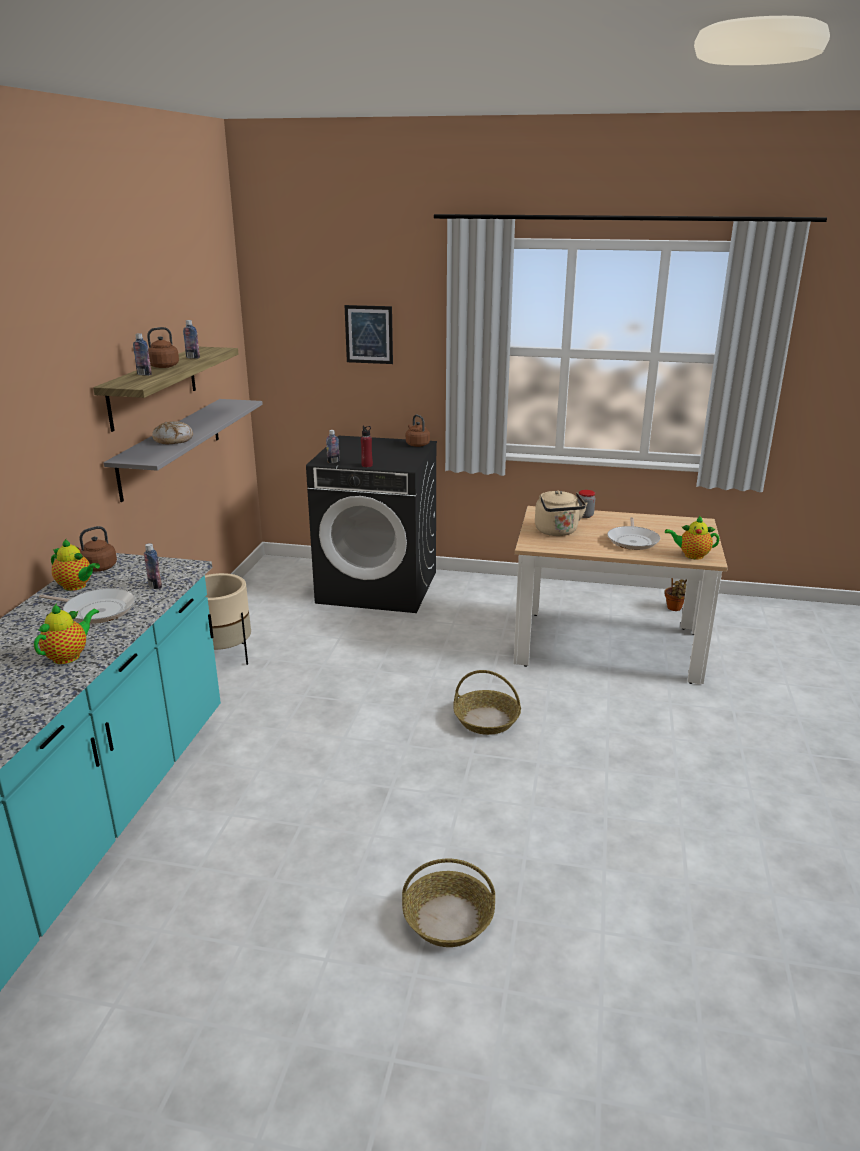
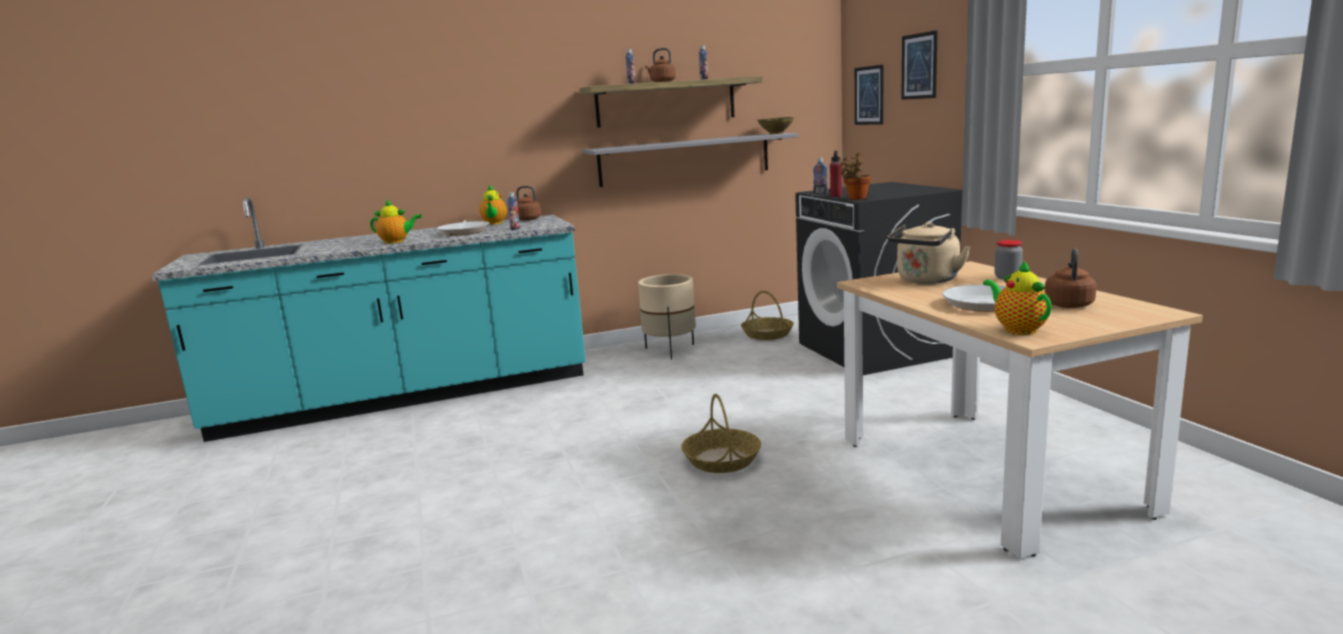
camera: 60 degrees right, 10 degrees down
(173, 440) = (654, 144): bread -> none
(235, 402) = (776, 133): none -> beige bowl
(295, 354) = (869, 95): none -> picture
(417, 444) = (934, 190): brown kettle -> brown kettle (1069, 304)
(448, 918) = (406, 535): basket -> basket (767, 334)
(674, 608) = (1196, 486): potted plant -> potted plant (856, 198)

